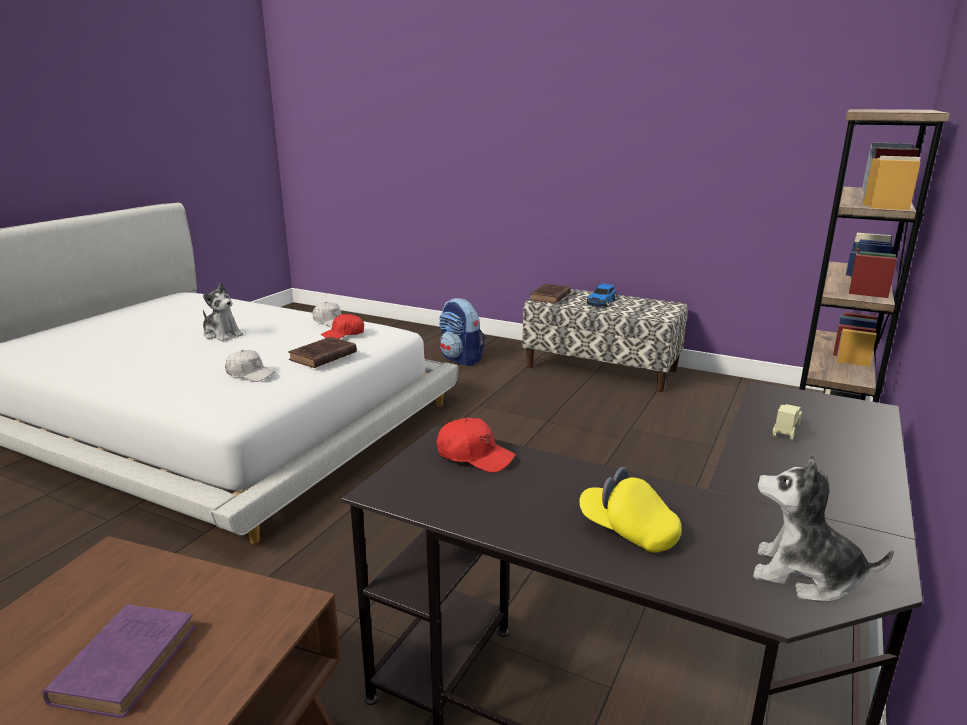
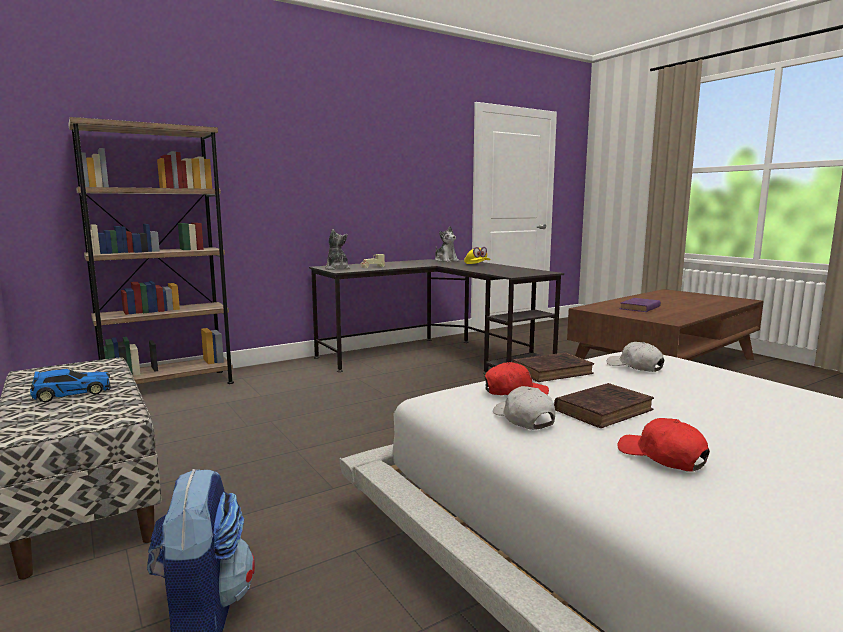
camera: 150 degrees left, 10 degrees down
(222, 335) = (714, 424): plush toy -> plush toy (337, 268)
(475, 456) = (504, 273): red cap -> red cap (662, 457)
(549, 297) = (89, 419): brown book -> brown book (605, 410)

